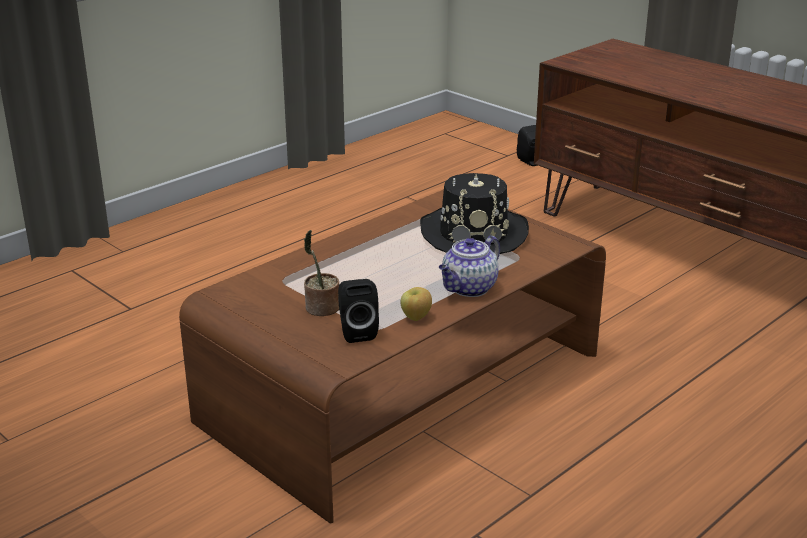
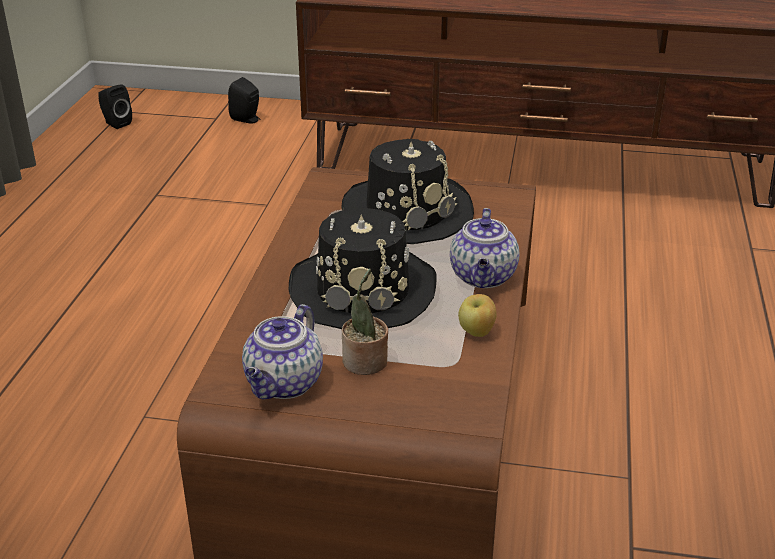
camera: 35 degrees left, 5 degrees up
(259, 302) = (284, 384): none -> teapot
(356, 332) = (440, 375): black speaker -> black speaker (115, 123)
(377, 269) = (363, 290): none -> black hat

